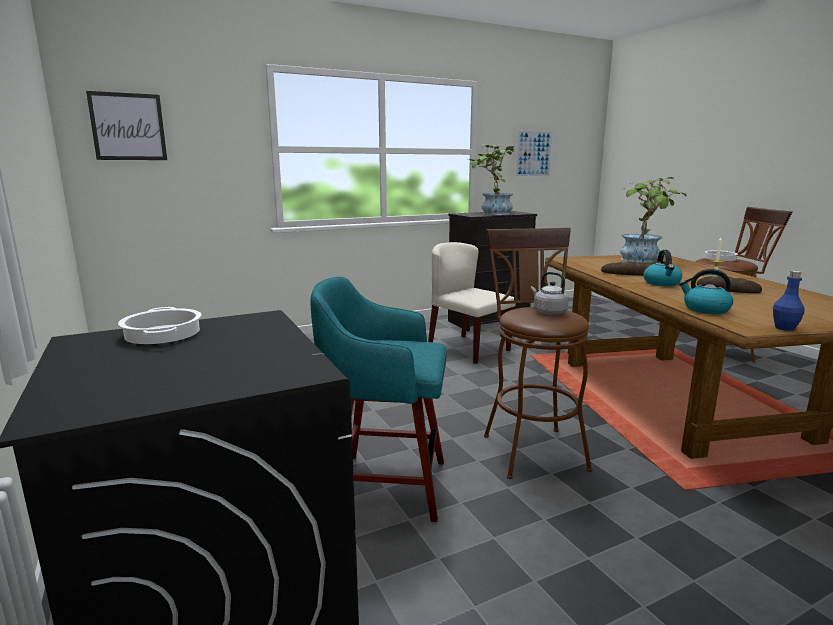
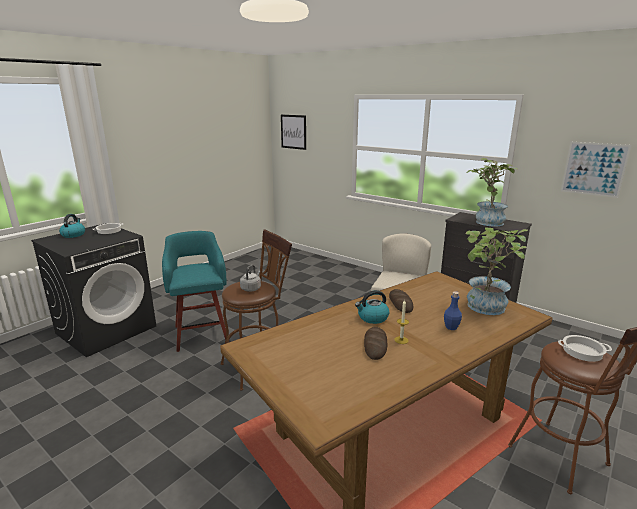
camera: 65 degrees right, 5 degrees up
(705, 309) = (288, 333): kettle -> kettle (73, 234)
(784, 328) = (249, 360): blue bottle -> blue bottle (451, 327)

